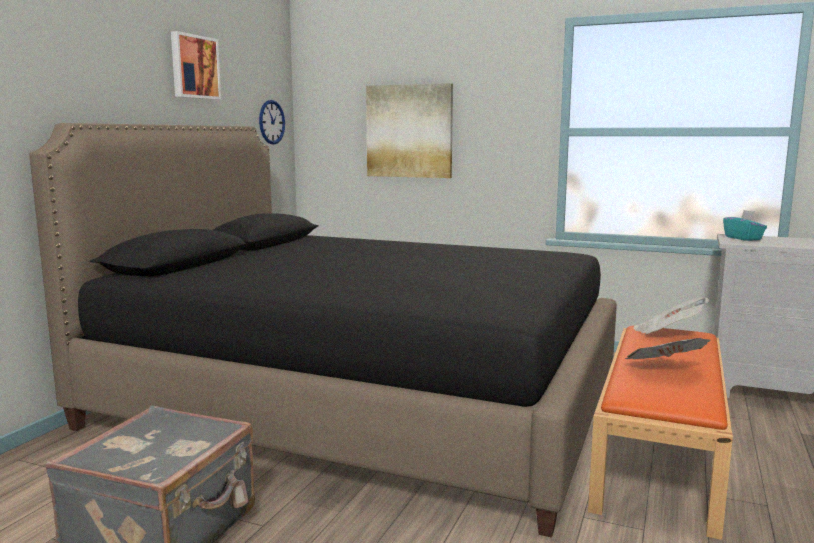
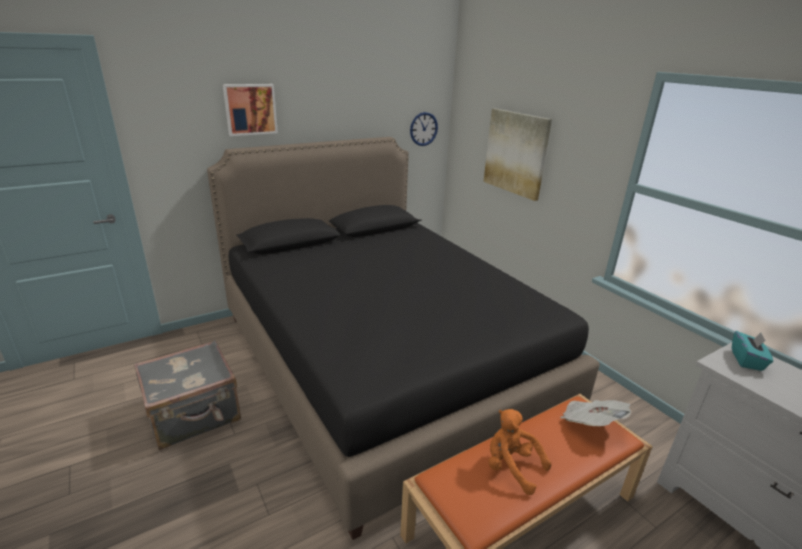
camera: 35 degrees right, 15 degrees up
(194, 67) = (347, 96): picture -> picture (250, 109)
(664, 370) = (511, 467): newspaper -> orange plush toy

